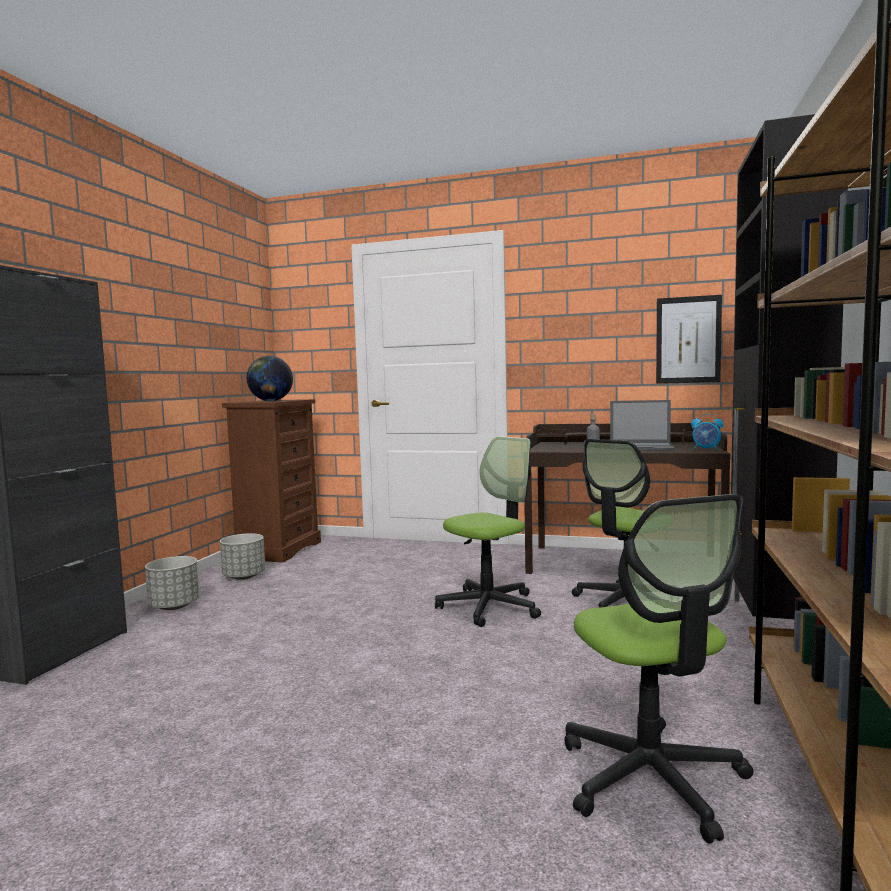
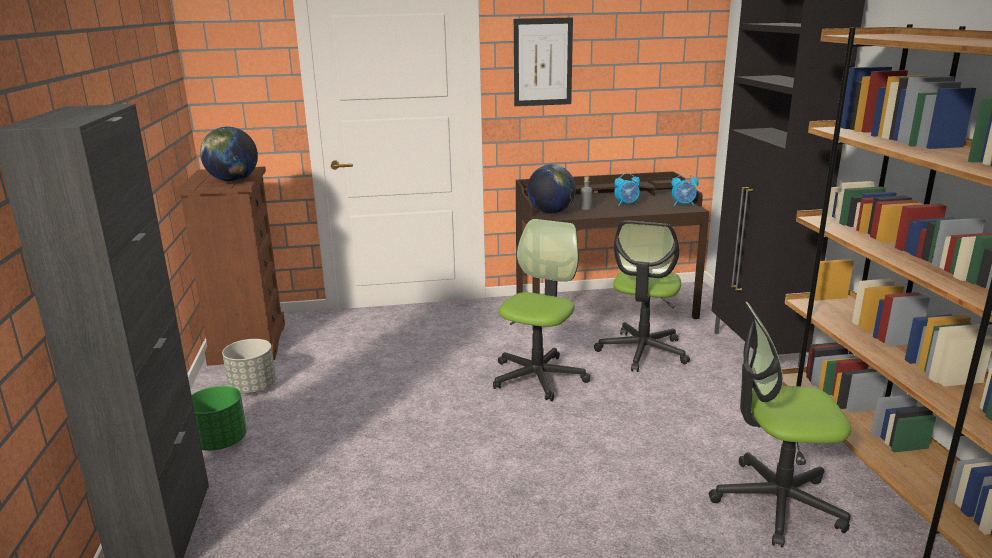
camera: 25 degrees left, 15 degrees up
(174, 606) = (220, 442): grey planter -> green planter
(552, 448) = (551, 212): none -> globe
(641, 447) = (627, 204): laptop -> alarm clock
(652, 778) = (776, 502): office chair -> office chair turned 135 degrees clockwise
(688, 340) = (654, 94): picture -> picture (542, 62)

